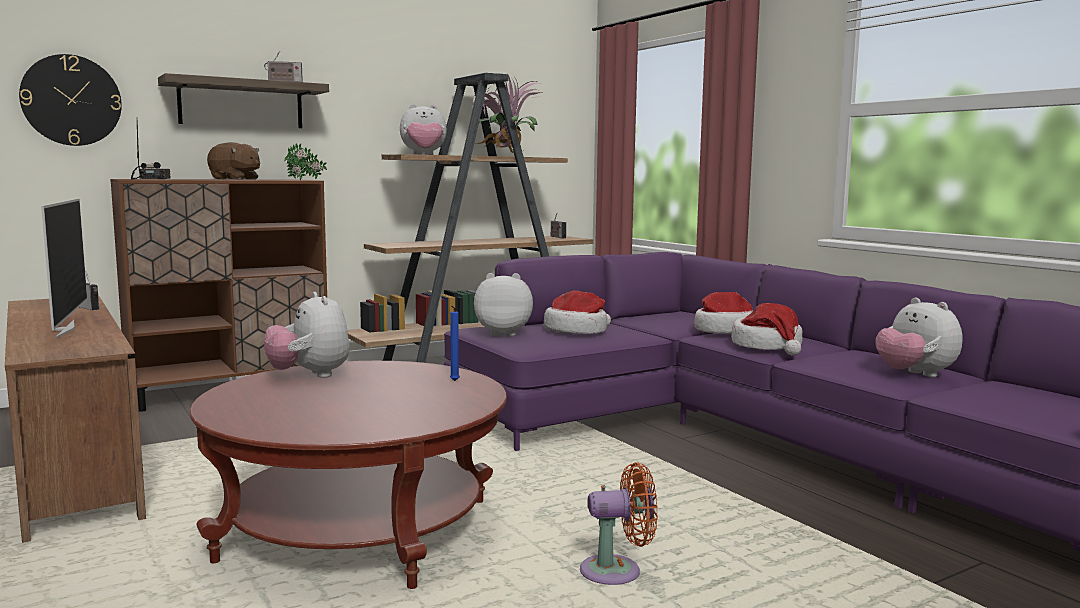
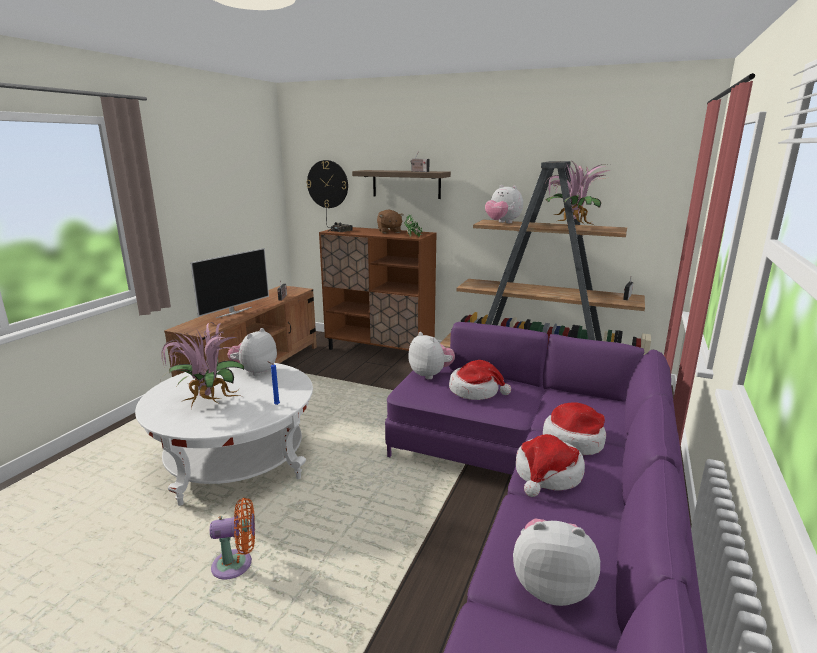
camera: 55 degrees right, 10 degrees up
(358, 531) = (236, 461): red coffee table -> white coffee table
(365, 406) = (207, 403): none -> potted plant
(617, 572) = (236, 564): orange fan -> orange fan turned 60 degrees counterclockwise
(915, 375) = (551, 586): plush toy -> plush toy turned 75 degrees clockwise

